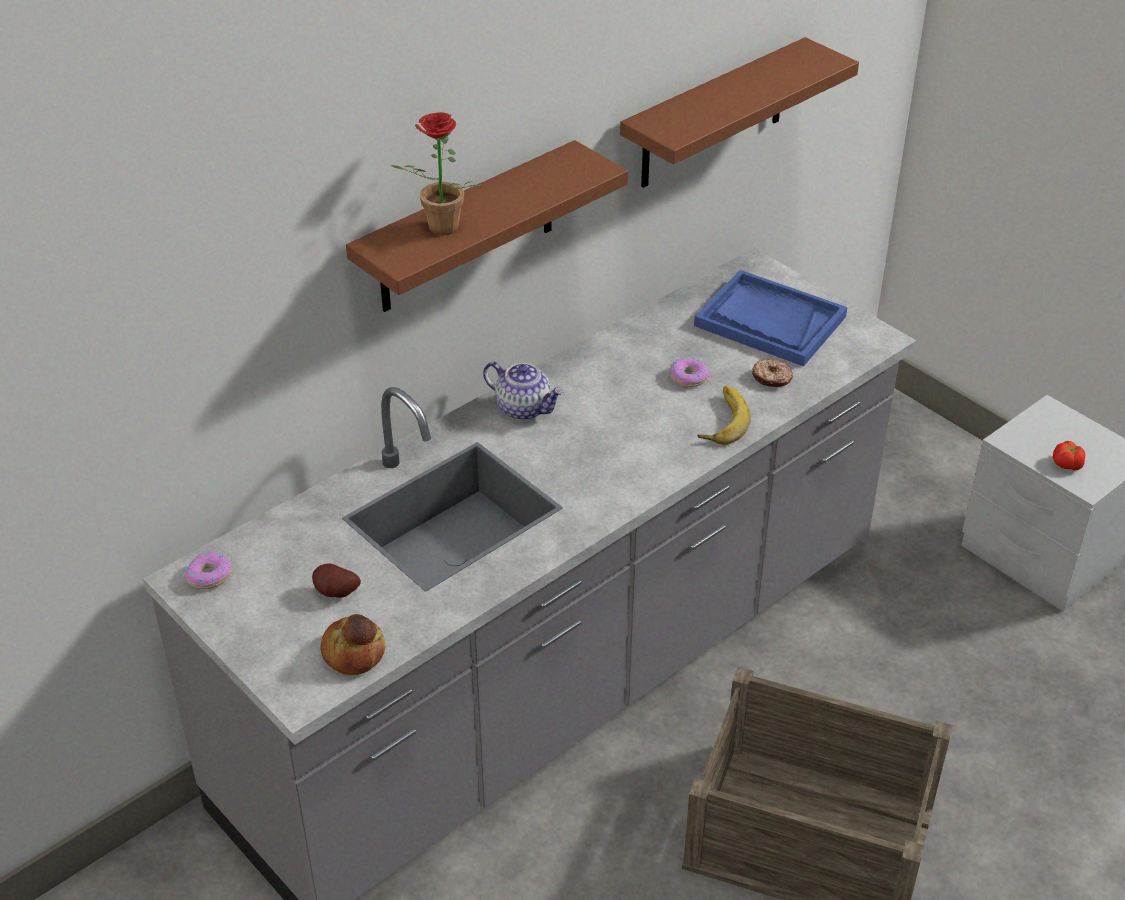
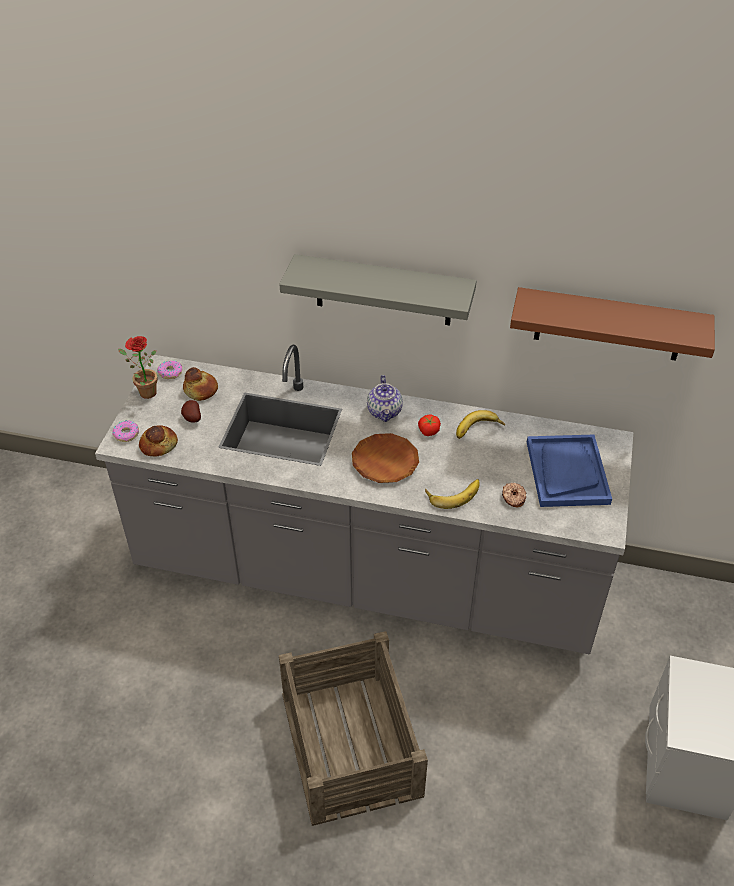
camera: 55 degrees right, 5 degrees up
(286, 559) = (201, 390): none -> bread
(438, 229) = (336, 275): potted plant -> potted plant (144, 392)
(467, 229) = (383, 290): brown shelf -> grey shelf
(613, 449) = (385, 462): none -> brown plate
(637, 350) = (478, 430): none -> banana
(688, 377) = (477, 462): donut -> donut (126, 434)
(1066, 464) = (693, 714): tomato -> tomato (428, 430)

